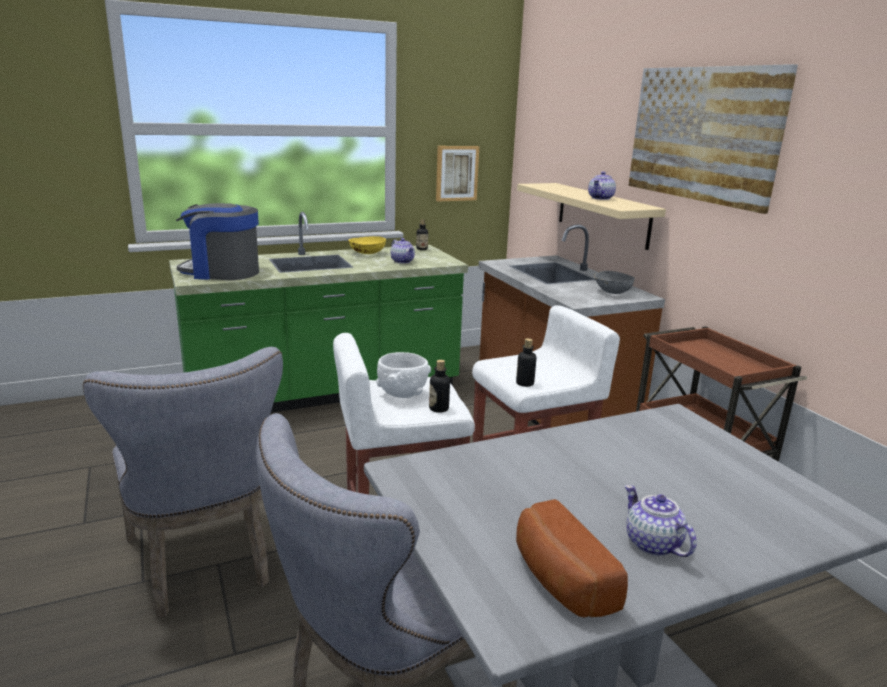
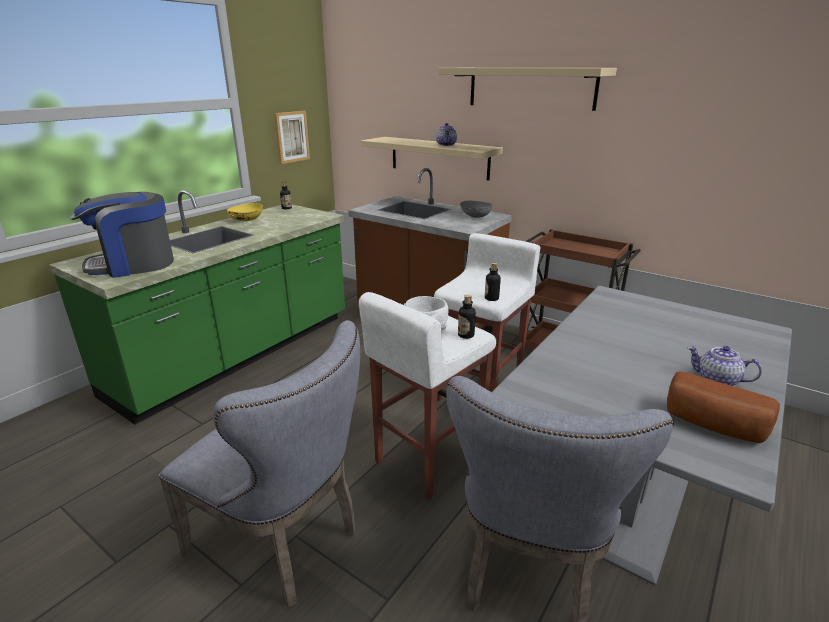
camera: 30 degrees left, 5 degrees up
(403, 261) = (288, 221): teapot -> none
(702, 134) = (530, 88): picture -> beige shelf

